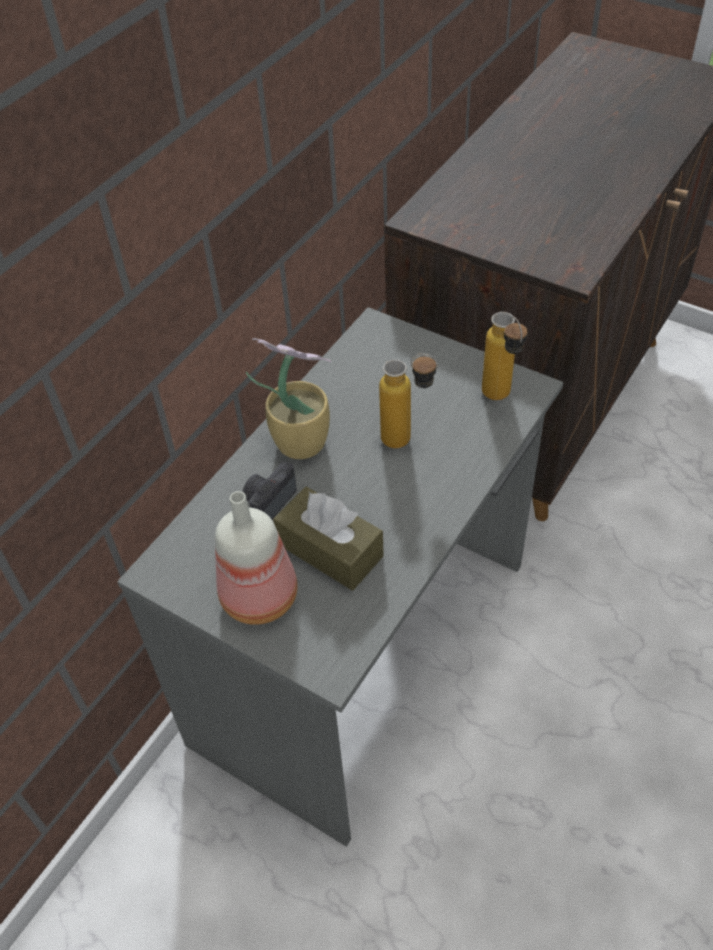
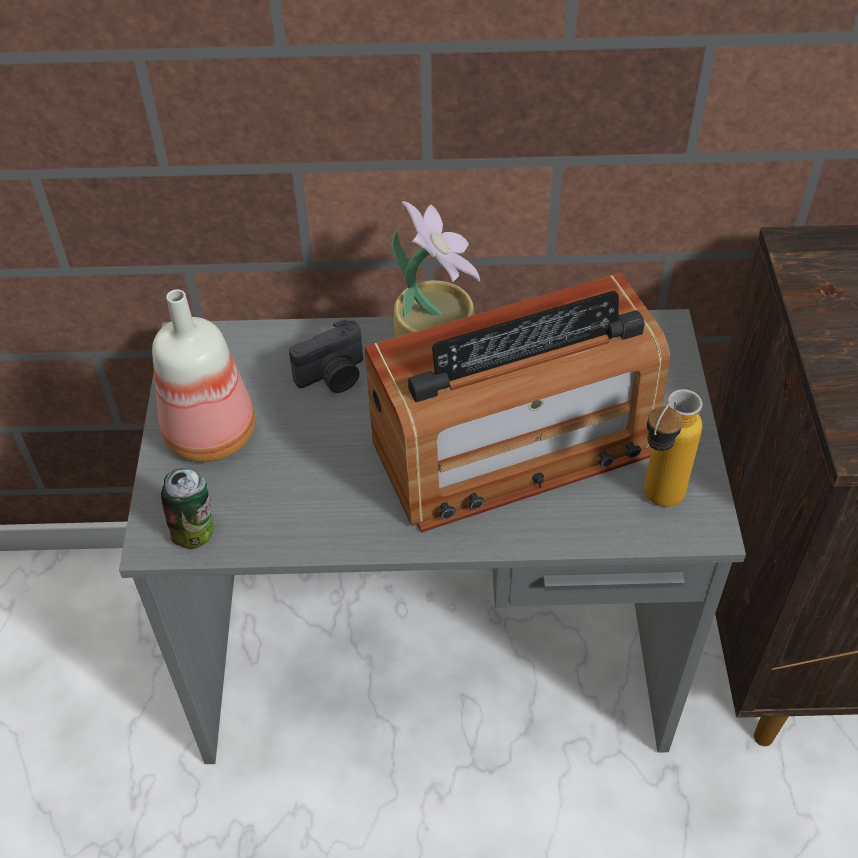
camera: 55 degrees right, 0 degrees up
(268, 502) = (333, 377): camera -> camera turned 150 degrees clockwise
(330, 550) = (308, 459): brown tissue box -> none
(343, 644) = (196, 532): none -> can
(408, 440) = (513, 447): bottle -> radio

